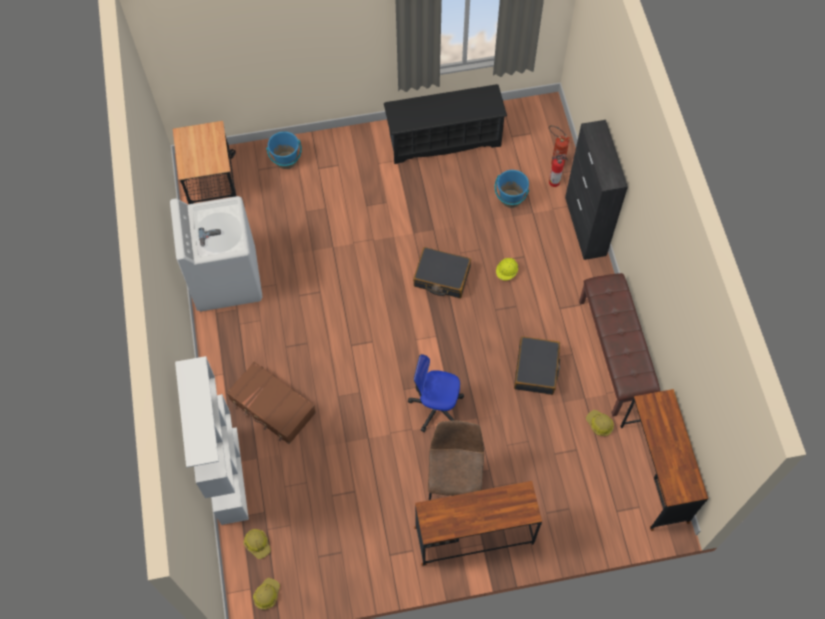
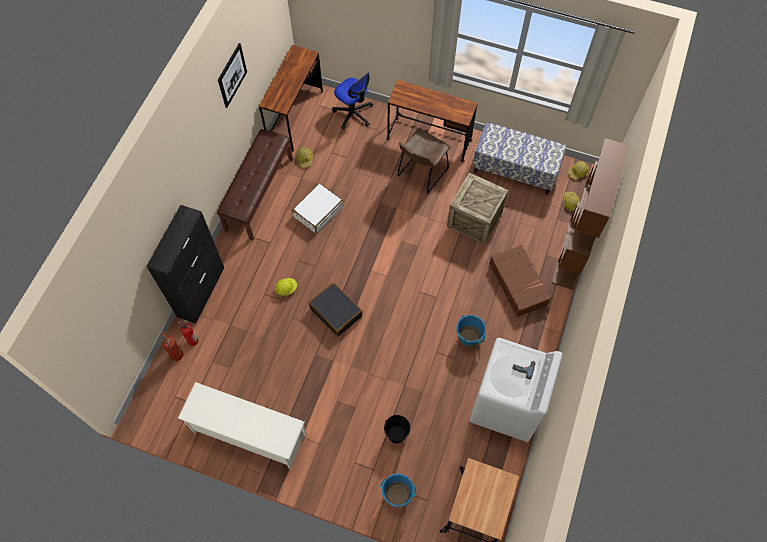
camera: 150 degrees left, 0 degrees up
(228, 475) = (571, 254): white bookcase -> brown bookcase
(315, 204) = (396, 434): none -> black bucket
(346, 552) = (515, 170): none -> bench
(359, 457) = (474, 219): none -> crate
(436, 407) = (402, 224): office chair -> office chair (353, 113)
(444, 140) = (249, 433): black shoe rack -> white shoe rack
(510, 199) = (237, 346): blue bucket -> blue bucket (468, 338)
(536, 369) = (318, 212): black suitcase -> white suitcase
(686, 310) = (232, 75): none -> picture

